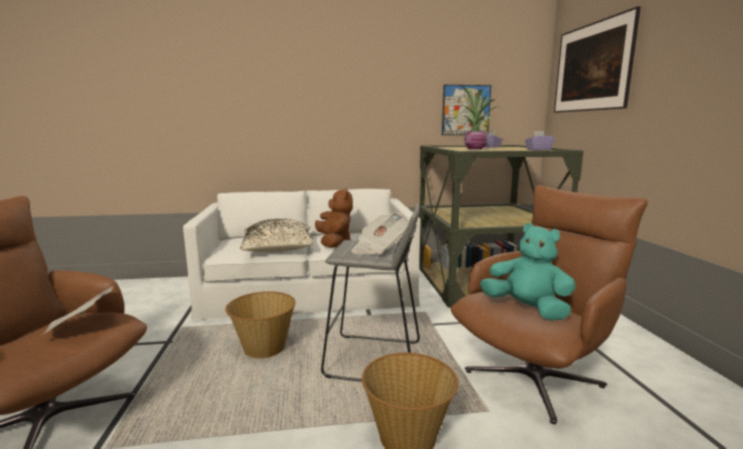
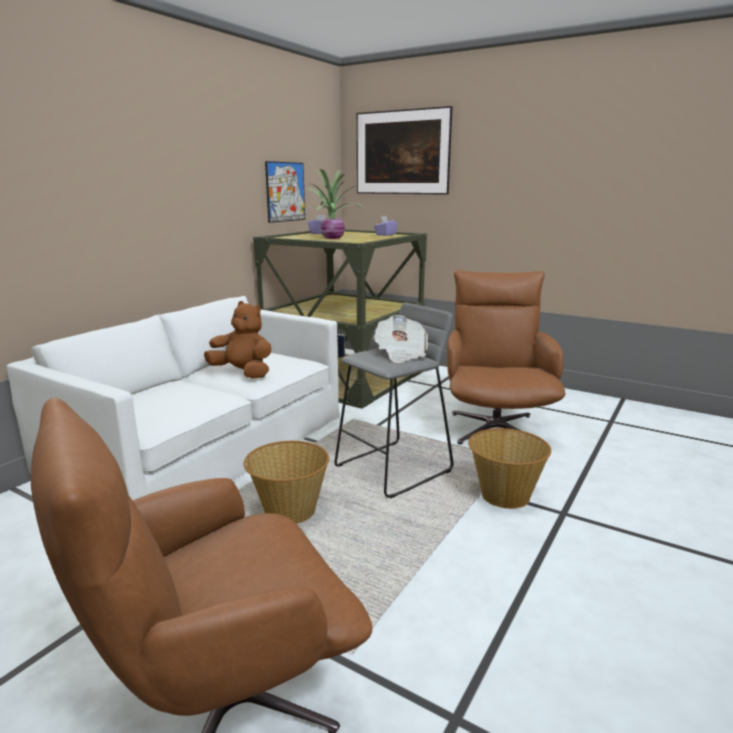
camera: 50 degrees left, 5 degrees up
(80, 326) = (254, 545): newspaper -> none
(278, 247) = (195, 397): beige pillow -> none
(527, 309) = (501, 372): turquoise plush toy -> none

